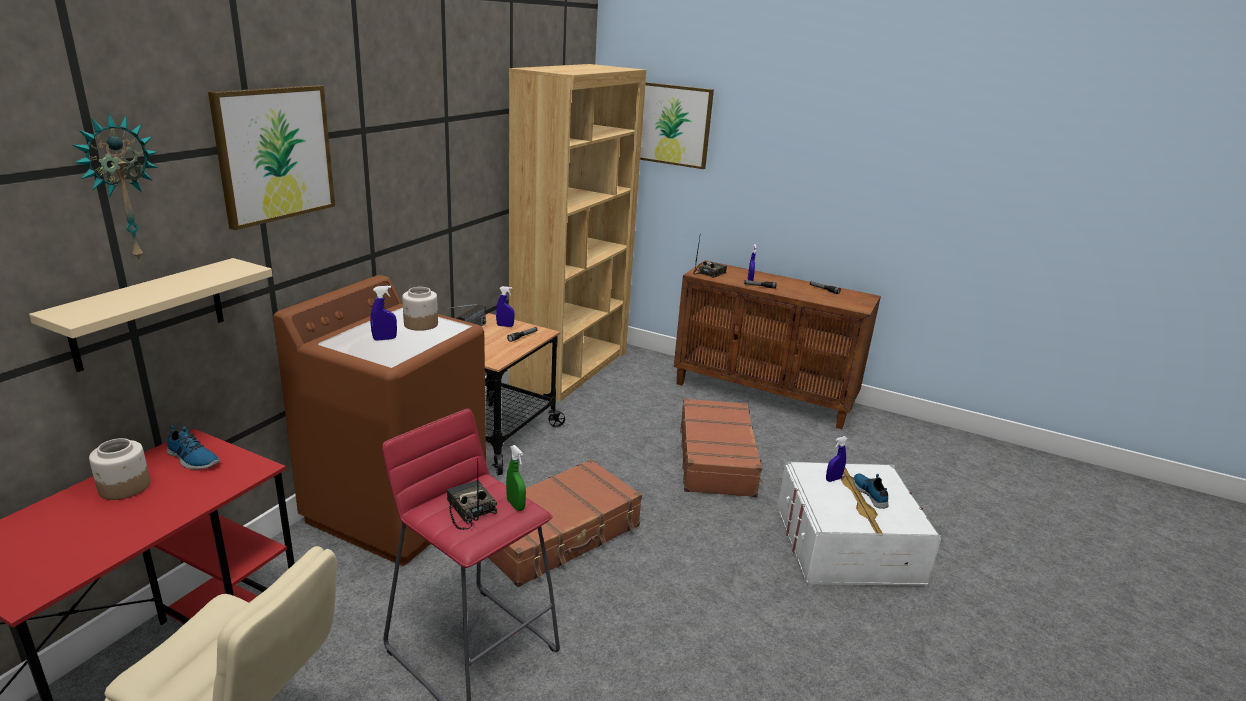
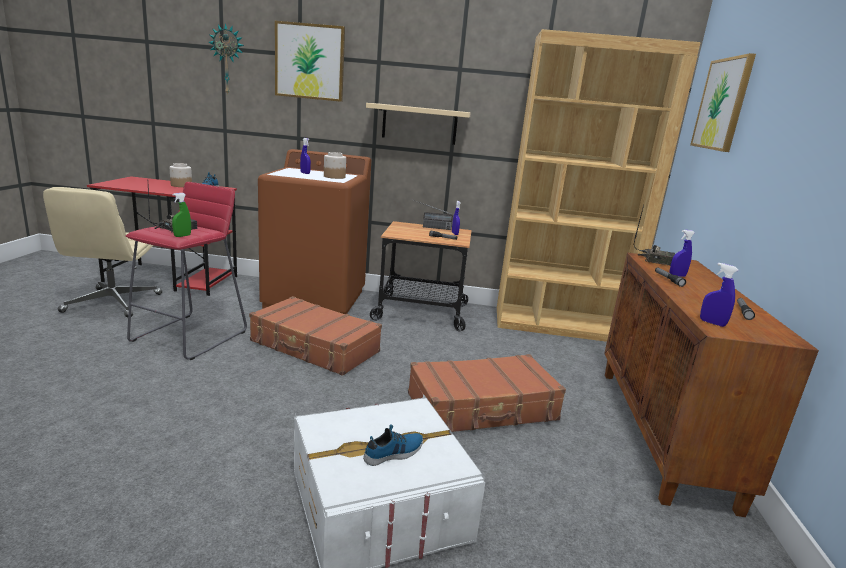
camera: 70 degrees right, 5 degrees down
(149, 313) = (230, 123): beige shelf -> beige shelf (419, 124)
(833, 479) = (409, 425): blue spray bottle -> blue spray bottle (712, 323)

